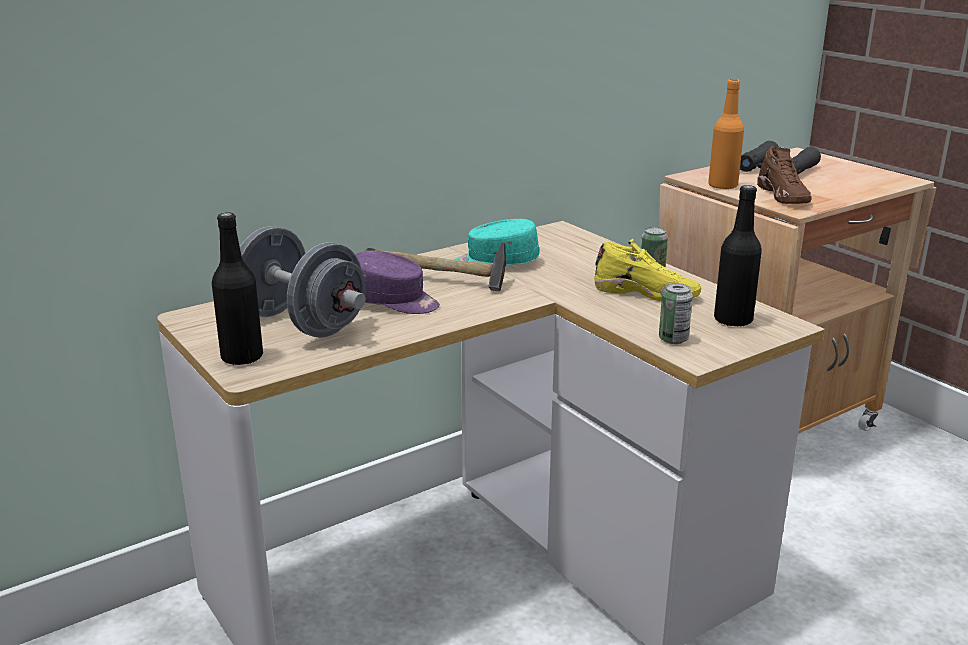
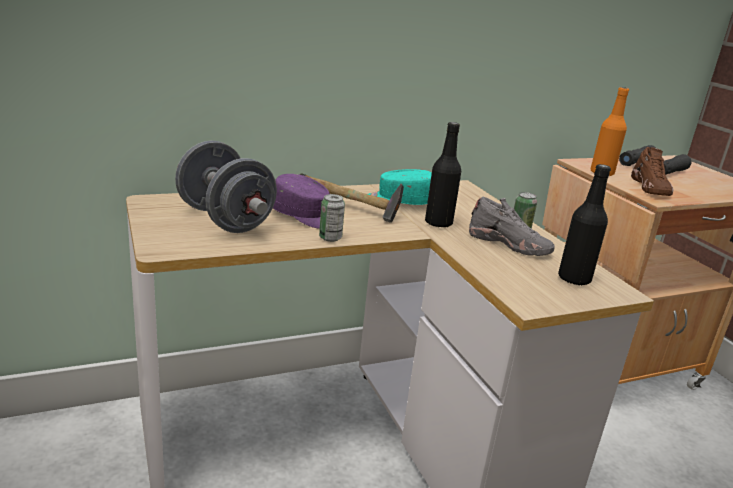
camera: 10 degrees right, 0 degrees up
(242, 357) = (165, 237): black bottle -> black bottle (438, 223)
(646, 292) = (509, 244): yellow shoe -> grey shoe
(673, 339) = (515, 285): can -> can (330, 238)

